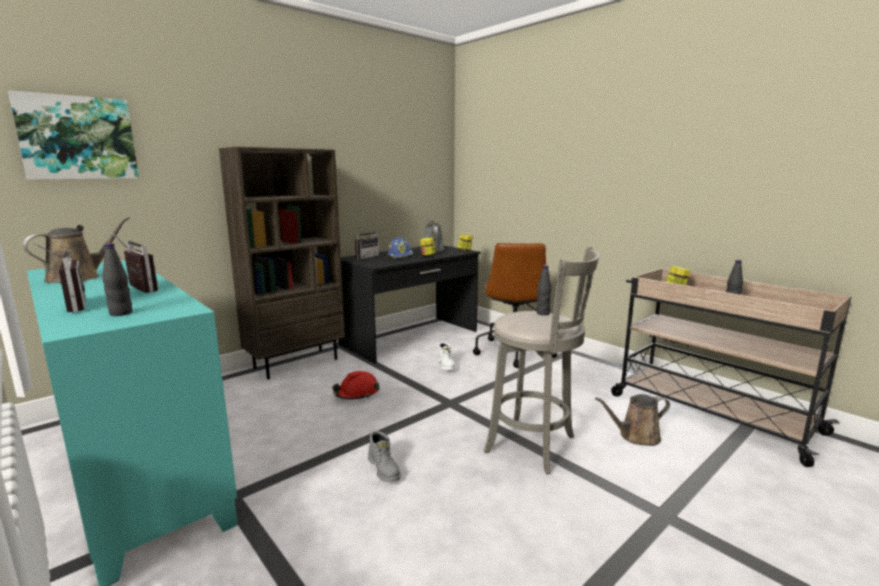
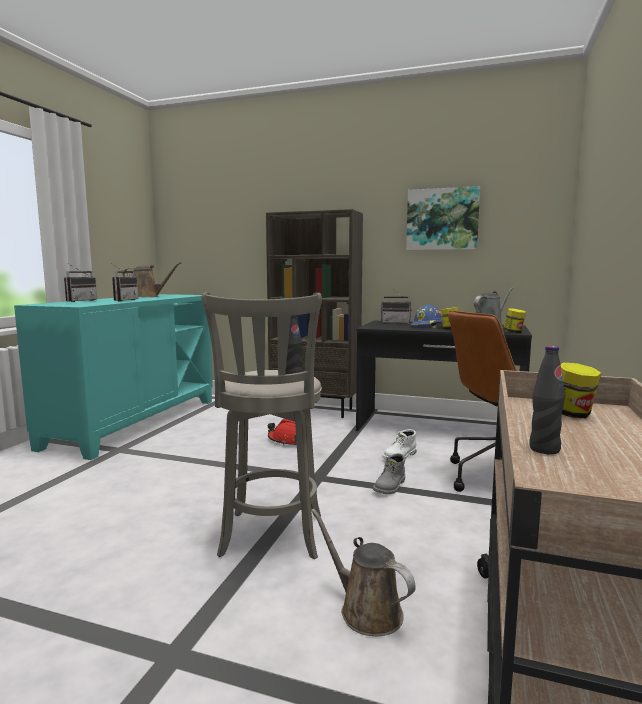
camera: 60 degrees right, 5 degrees down
(78, 138) = (204, 215): picture -> picture (442, 219)
(121, 313) = (69, 303): black bottle -> none
(384, 469) = (178, 481): grey boot -> grey boot (390, 487)

